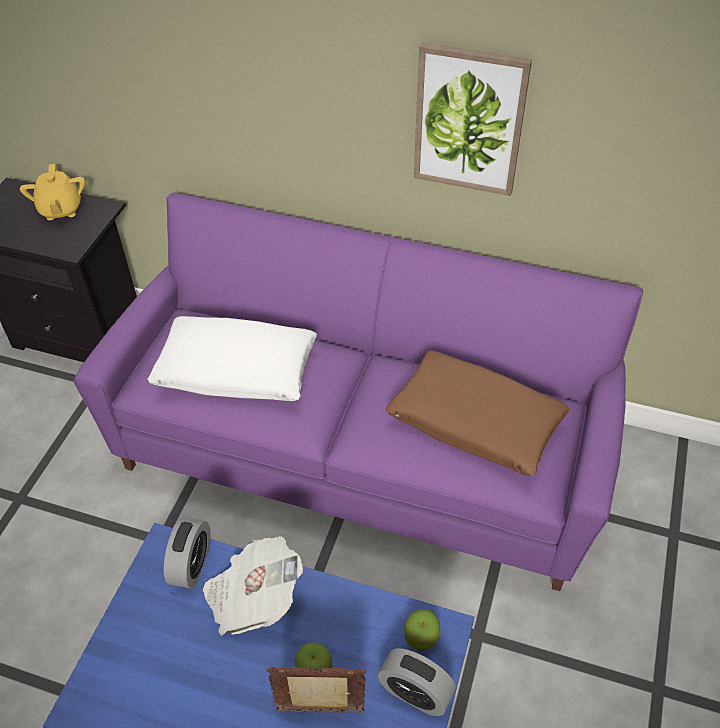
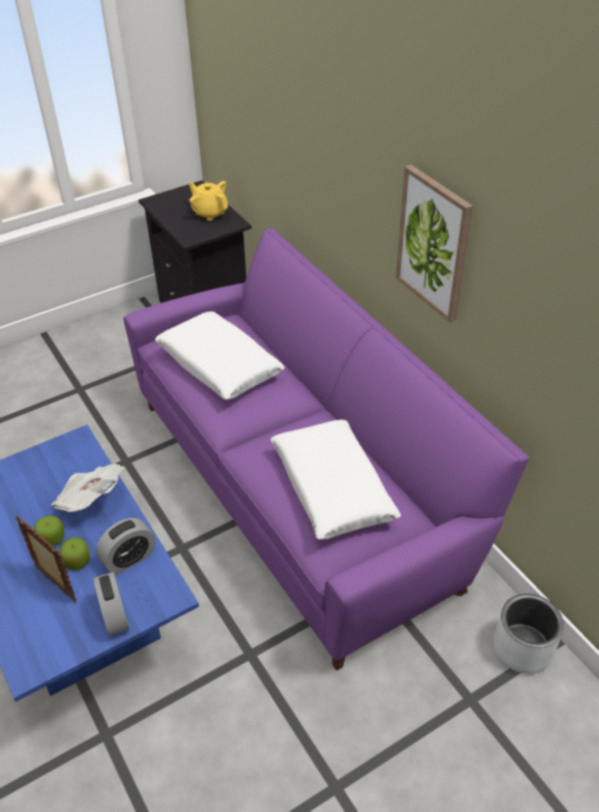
camera: 40 degrees right, 5 degrees down
(61, 210) = (210, 213): yellow teapot -> yellow teapot turned 105 degrees clockwise
(191, 565) = (80, 459): alarm clock -> alarm clock (129, 558)
(421, 636) = (154, 589): apple -> apple (52, 538)
(475, 422) = (332, 487): brown pillow -> white pillow
(667, 463) = (523, 648): none -> grey planter

